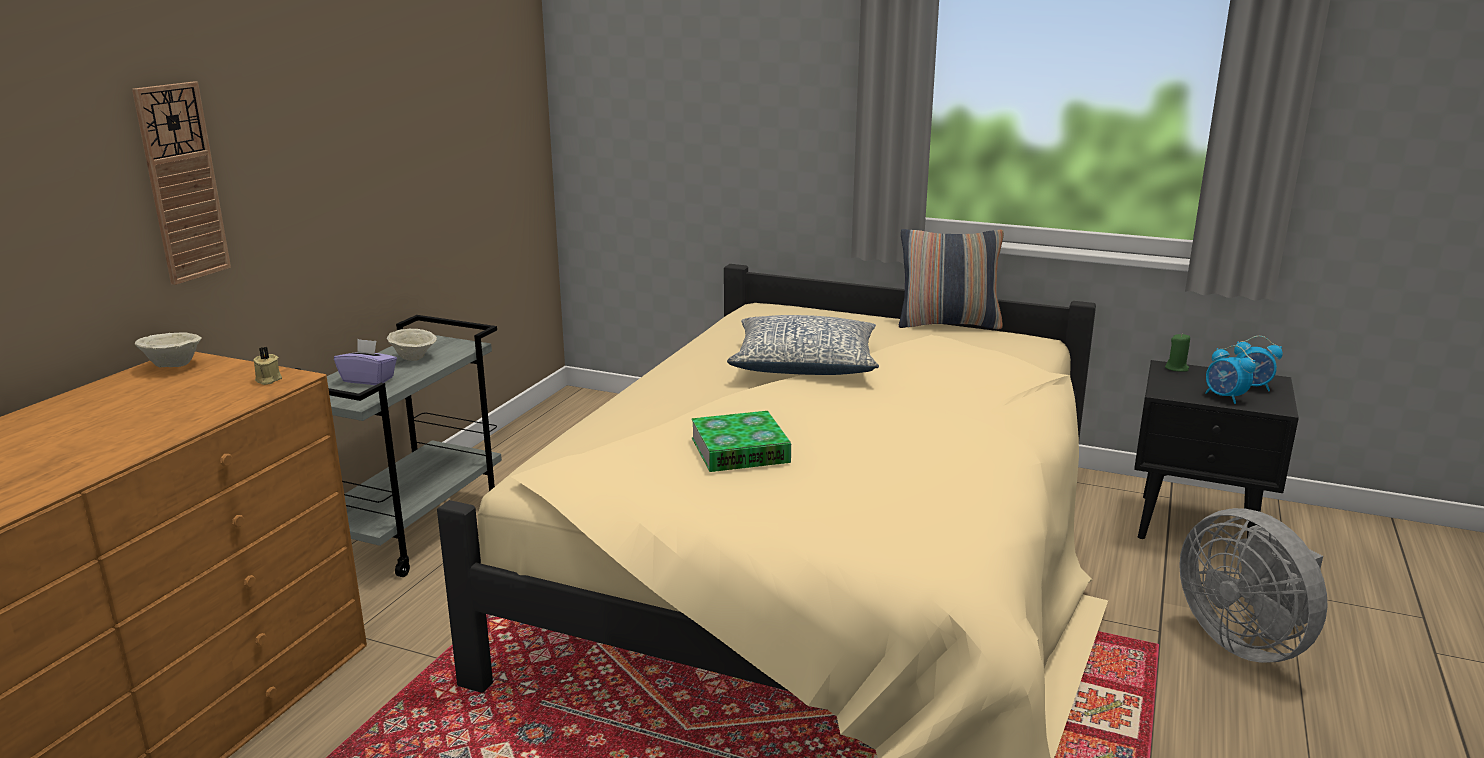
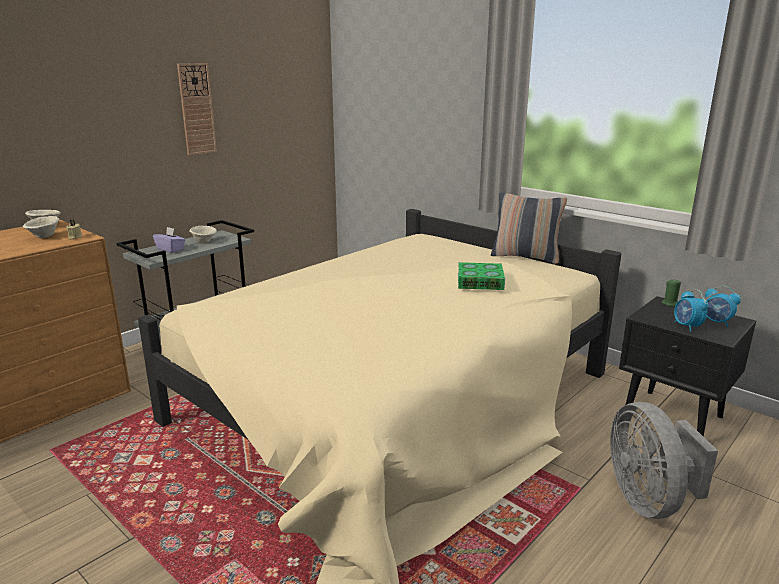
camera: 20 degrees right, 0 degrees up
(182, 183) = (67, 132): wall clock -> wall clock (196, 109)
(205, 386) = (45, 236): none -> beige bowl
(740, 450) = (308, 310): book -> book (480, 281)
(805, 365) = (407, 270): pillow -> none

